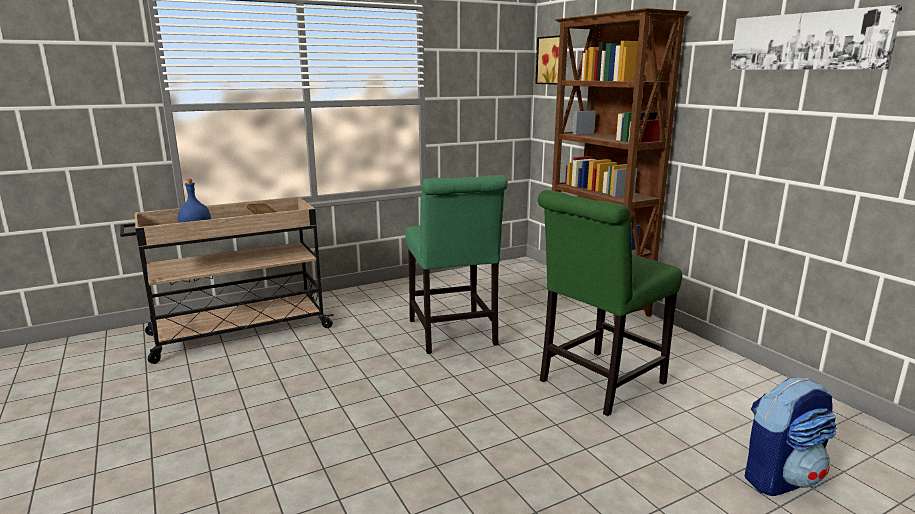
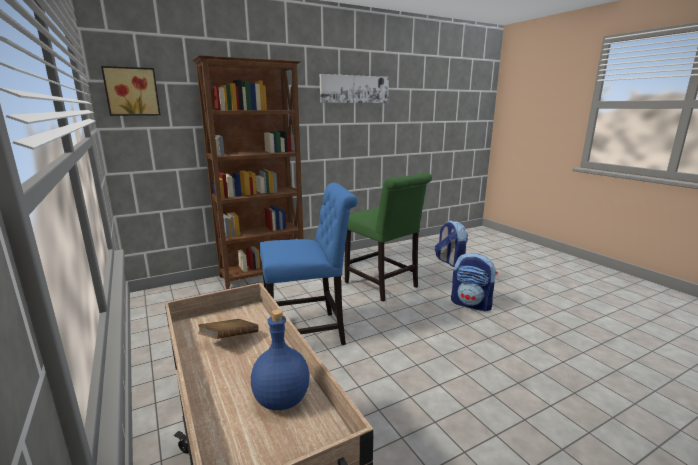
camera: 90 degrees left, 0 degrees up
(453, 335) = (309, 332): green chair -> blue chair
(553, 470) = (472, 304): none -> backpack

